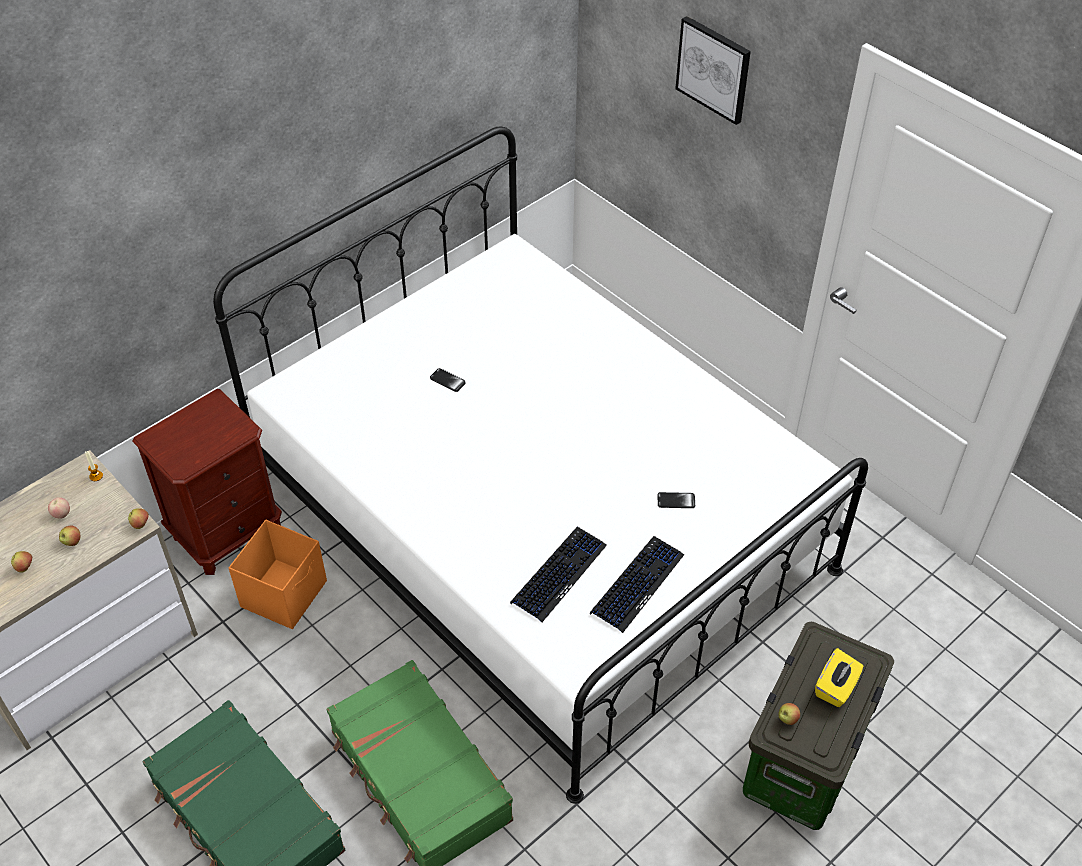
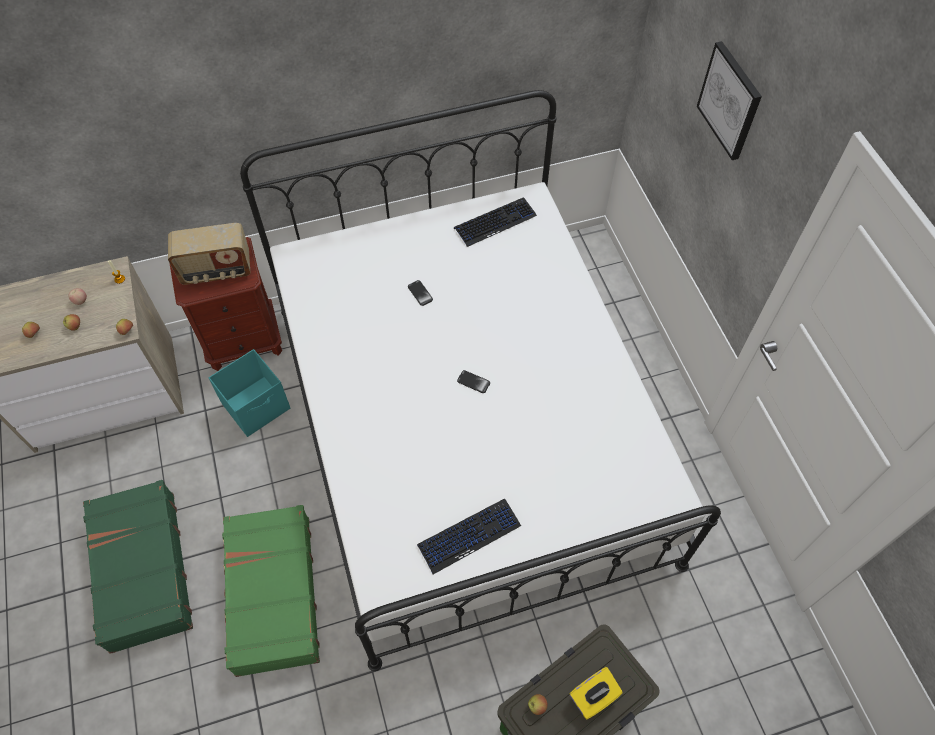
camera: 25 degrees right, 10 degrees up
(202, 434) = (216, 271): none -> radio
(285, 593) = (257, 406): orange storage box -> turquoise storage box
(559, 574) = (412, 499): keyboard -> keyboard (495, 222)
(676, 501) = (542, 473): phone -> phone (473, 382)

